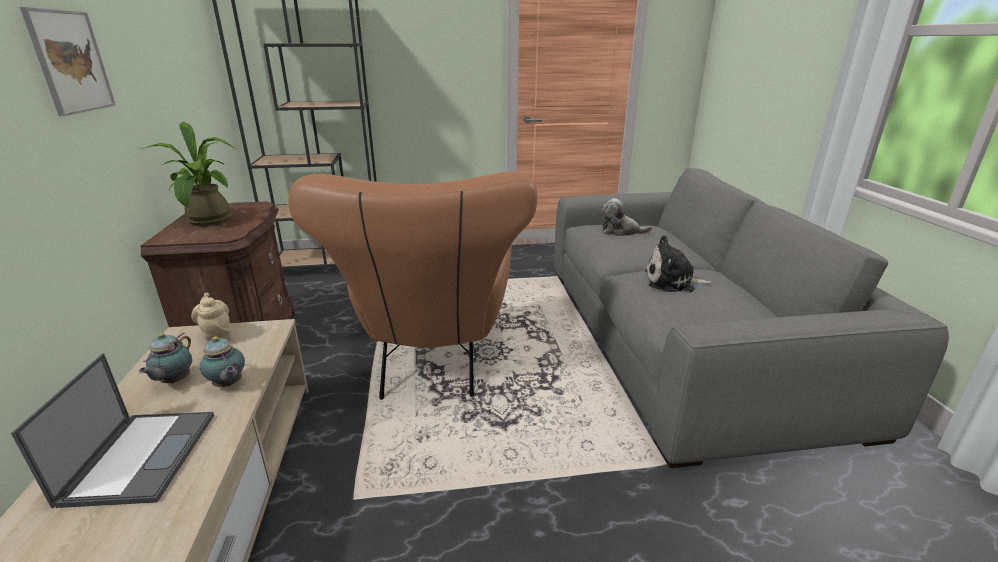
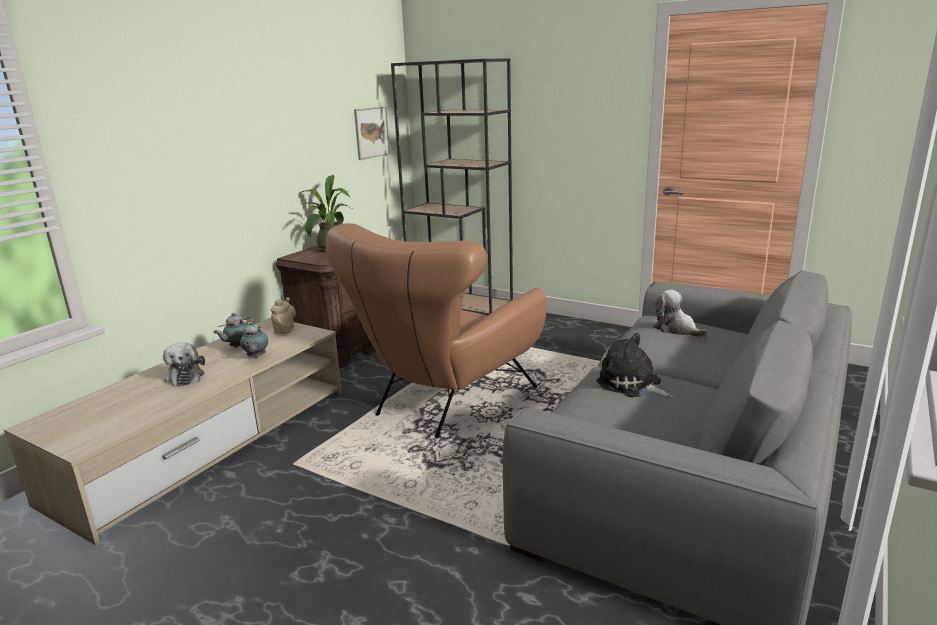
camera: 40 degrees right, 5 degrees down
(71, 62) = (254, 136): picture -> picture (371, 132)
(141, 455) = (185, 376): laptop -> plush toy

